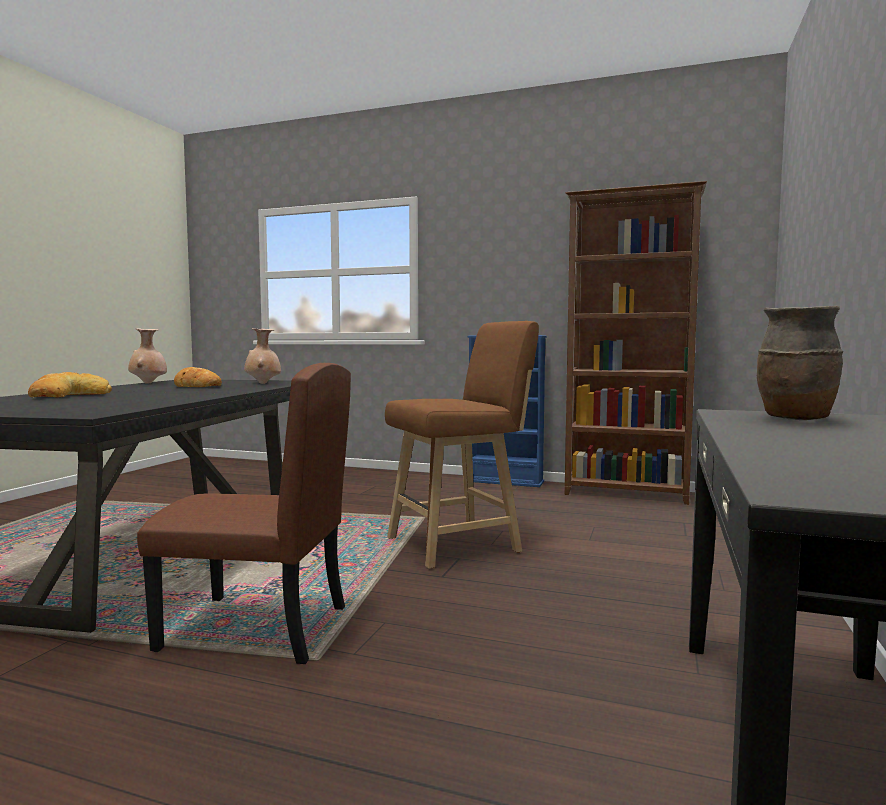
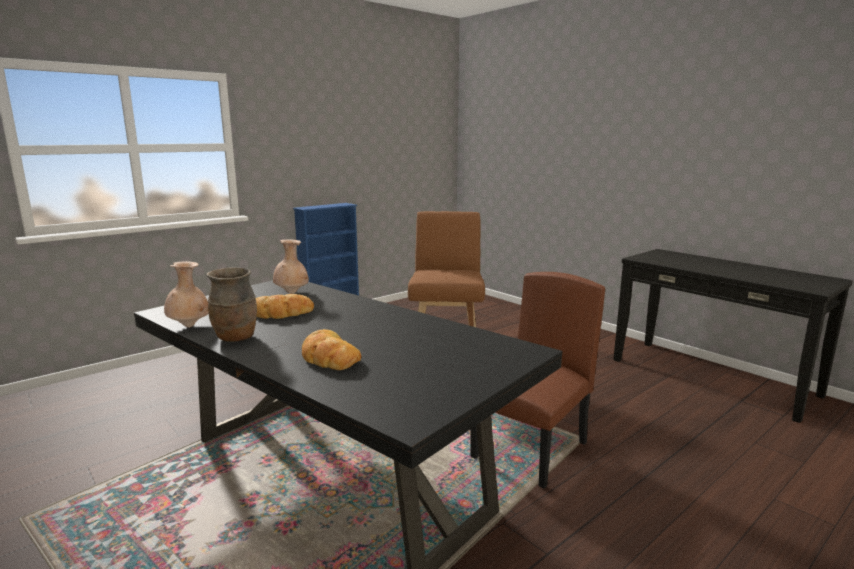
camera: 60 degrees left, 10 degrees up
(627, 494) = (409, 304): brown bookcase -> none
(796, 419) = (667, 258): brown vase -> brown vase (236, 338)

